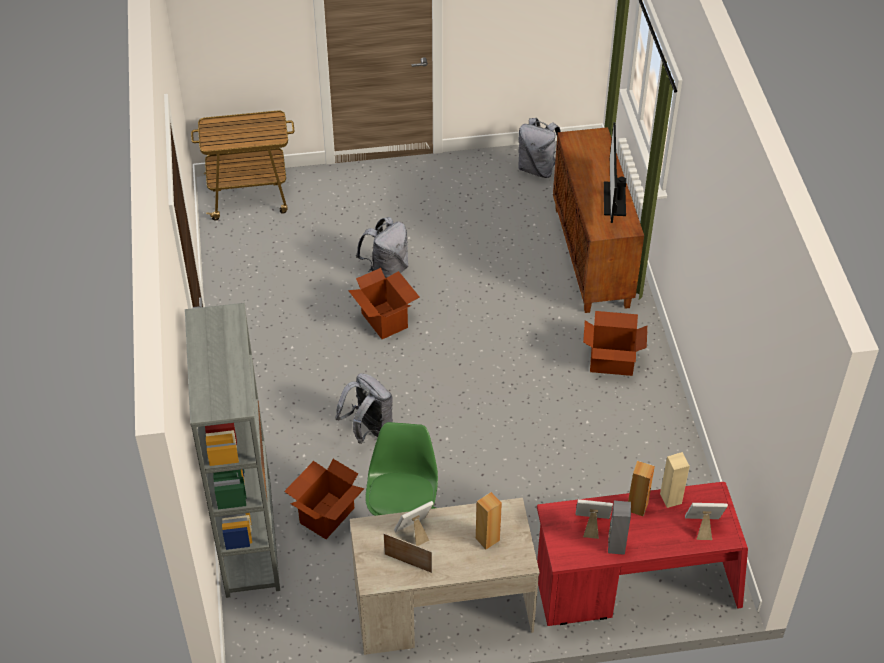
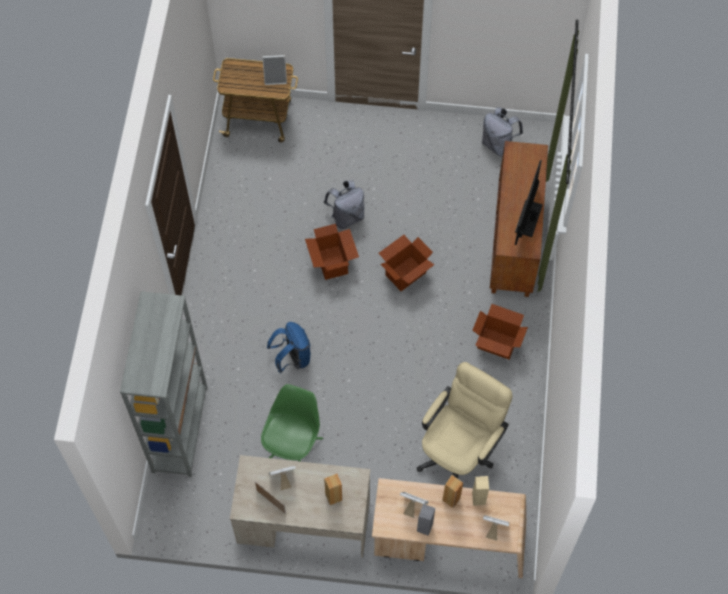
camera: 15 degrees right, 15 degrees up
(267, 126) = (275, 78): none -> picture frame
(326, 515) = (241, 423): cardboard box -> cardboard box (405, 273)
(368, 429) = (292, 358): grey backpack -> blue backpack
(610, 484) = (459, 450): none -> beige office chair
(635, 589) = (449, 542): red desk -> beige desk

